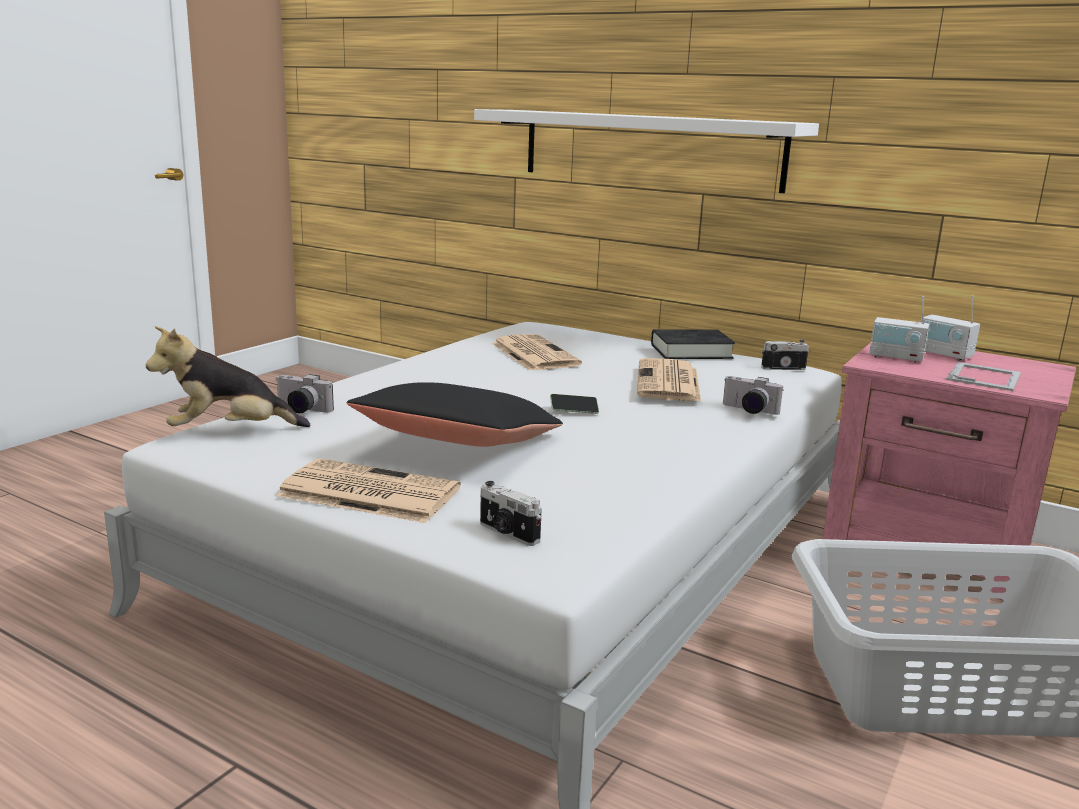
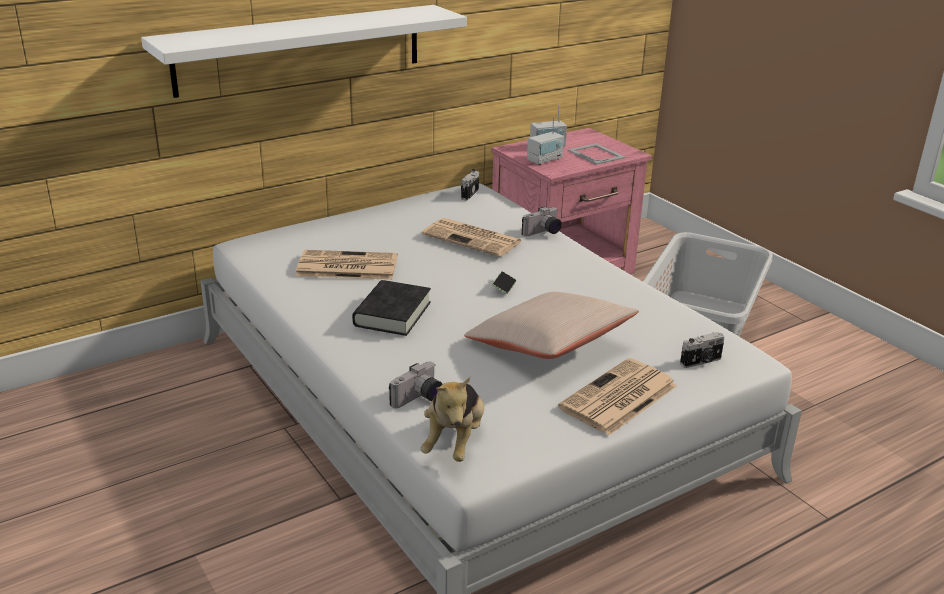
camera: 65 degrees left, 10 degrees up
(459, 445) = (549, 345): black pillow -> beige pillow
(691, 351) = (403, 209): black book -> black book (392, 314)

